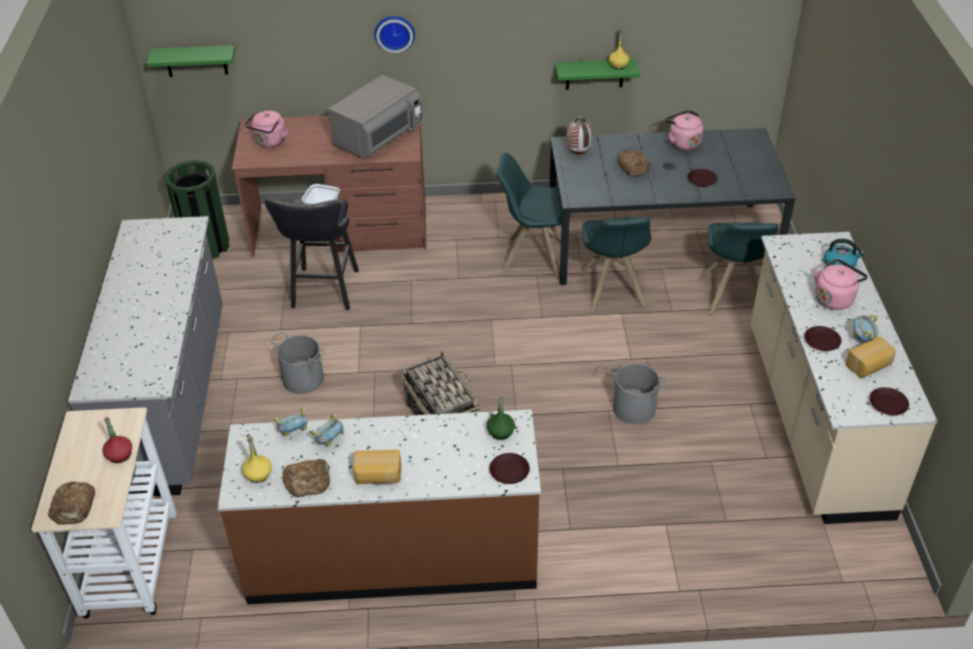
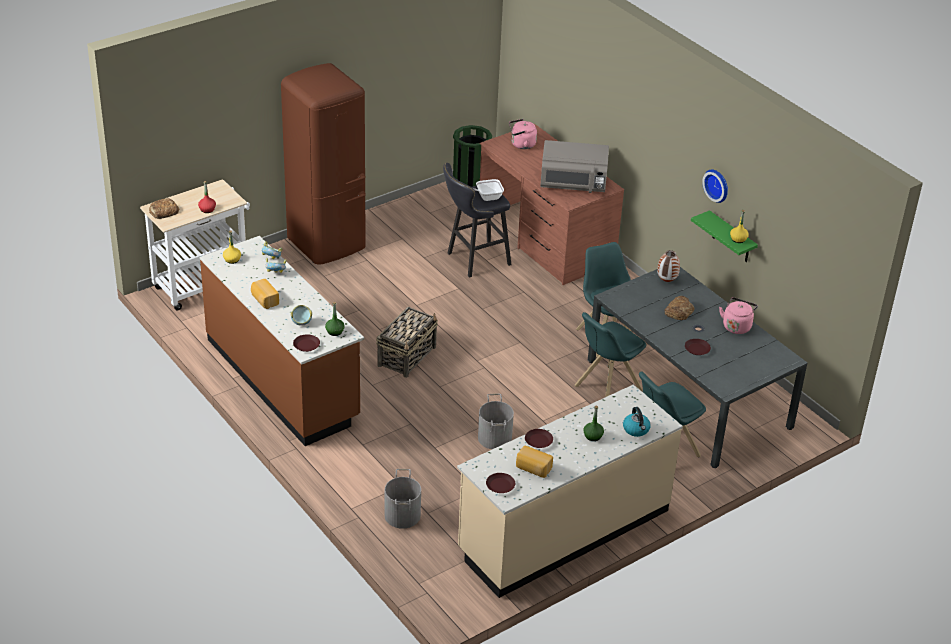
camera: 55 degrees right, 5 degrees down
(173, 399) = (328, 244): grey counter -> brown fridge
(196, 61) = (525, 67): green shelf -> none
(303, 379) = (389, 285): grey bucket -> grey bucket (402, 515)
(307, 480) = (241, 277): bread -> none
(394, 32) = (625, 120): wall clock -> wall clock (717, 185)
(834, 298) = (593, 436): pink kettle -> green bottle
(863, 338) = (560, 459): bowl -> bowl (301, 323)

